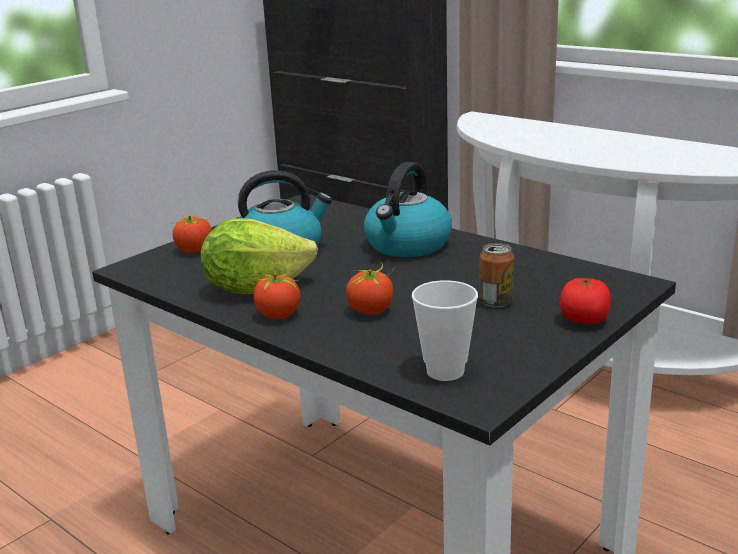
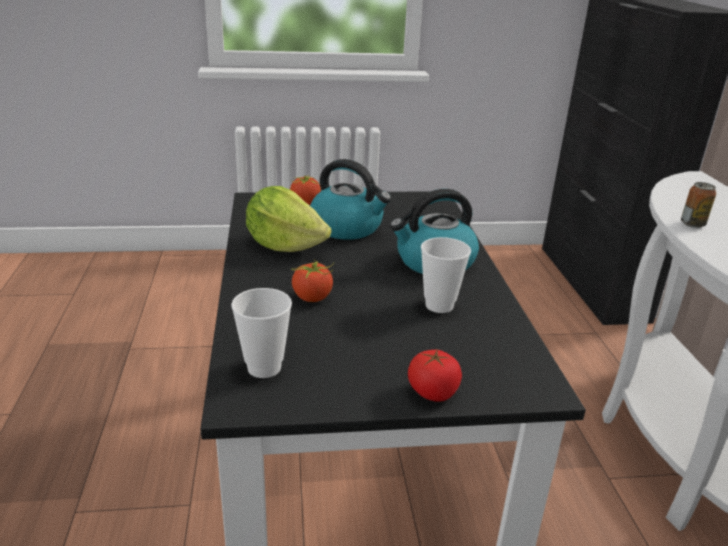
camera: 40 degrees right, 5 degrees up
(278, 315) = (259, 270): tomato -> none
(474, 270) = (439, 305): none -> cup
(496, 302) = (401, 339): can -> can (692, 224)

